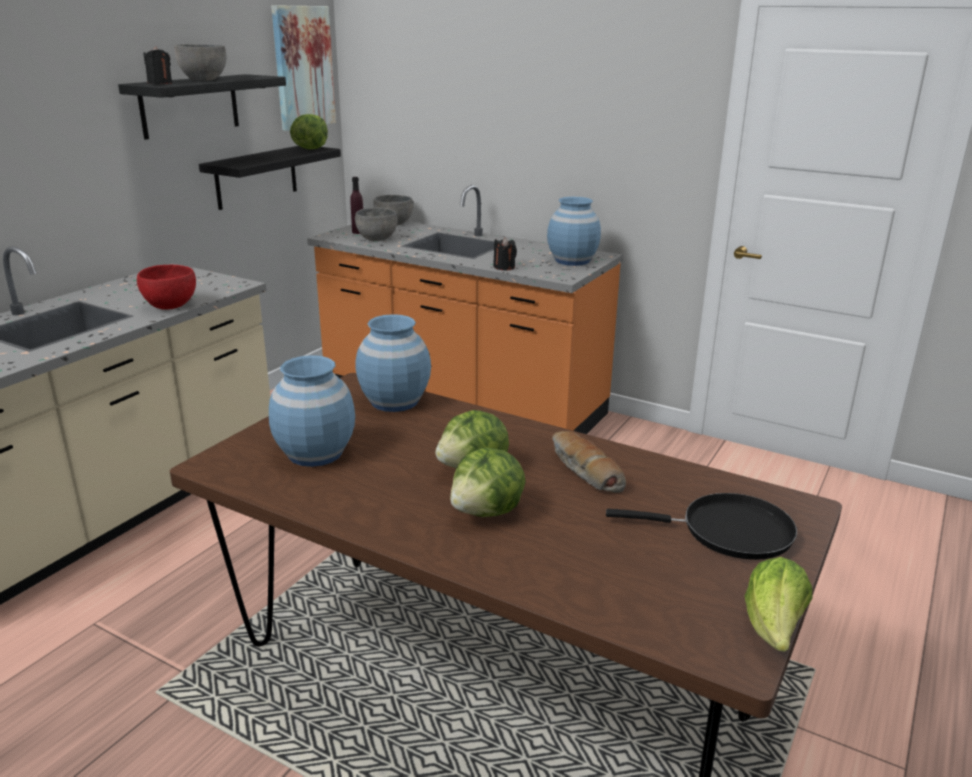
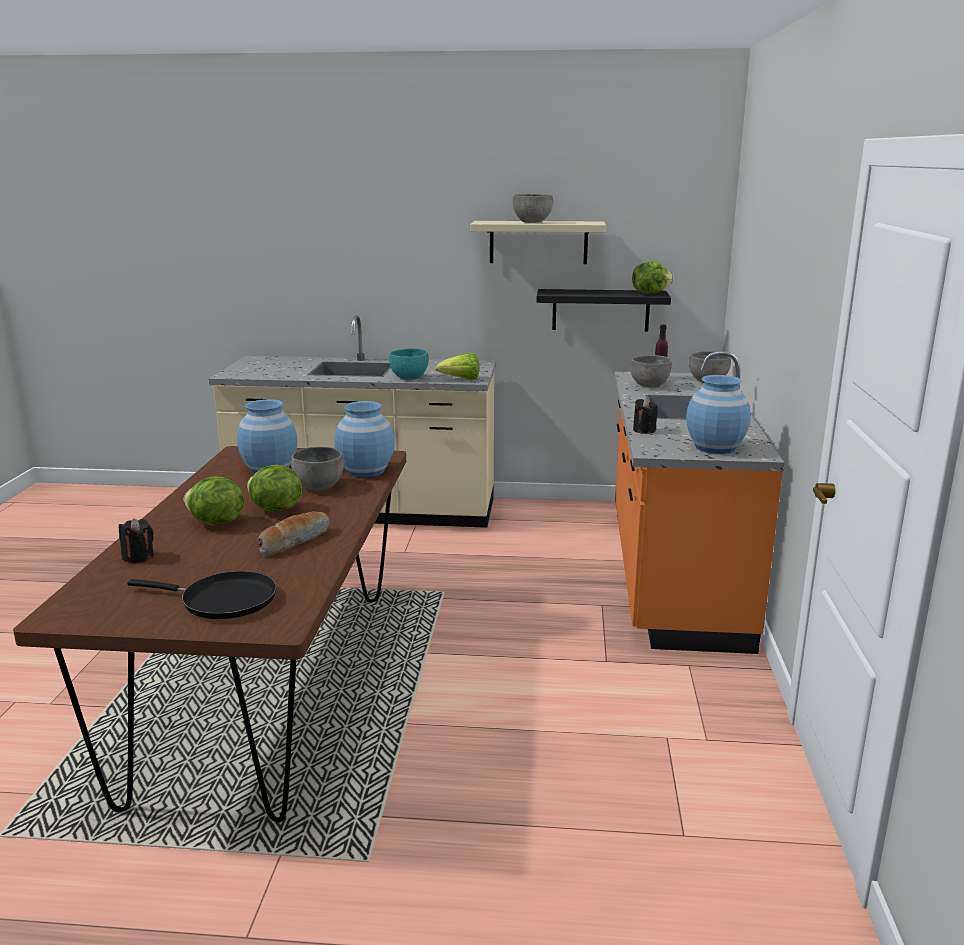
camera: 65 degrees right, 5 degrees down
(160, 83) = (490, 222): black candle -> black candle (138, 557)
(169, 306) = (409, 378): red bowl -> turquoise bowl
(190, 105) = (538, 242): black shelf -> beige shelf
(303, 67) = (679, 220): picture -> none
(422, 434) = (319, 487): none -> grey bowl
(728, 532) = (223, 600): black frying pan -> black frying pan turned 60 degrees counterclockwise
(773, 629) = (91, 626): lettuce -> lettuce (461, 379)

